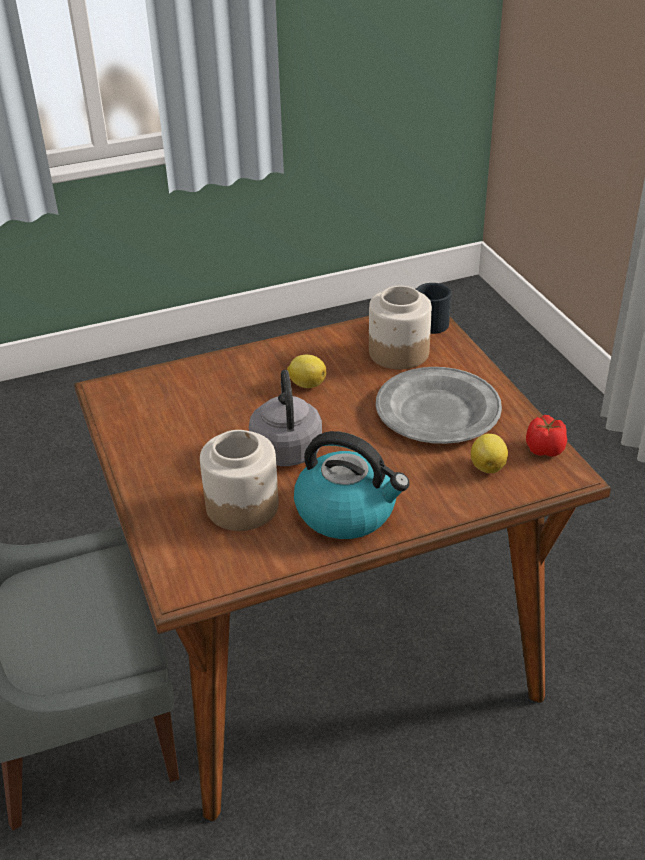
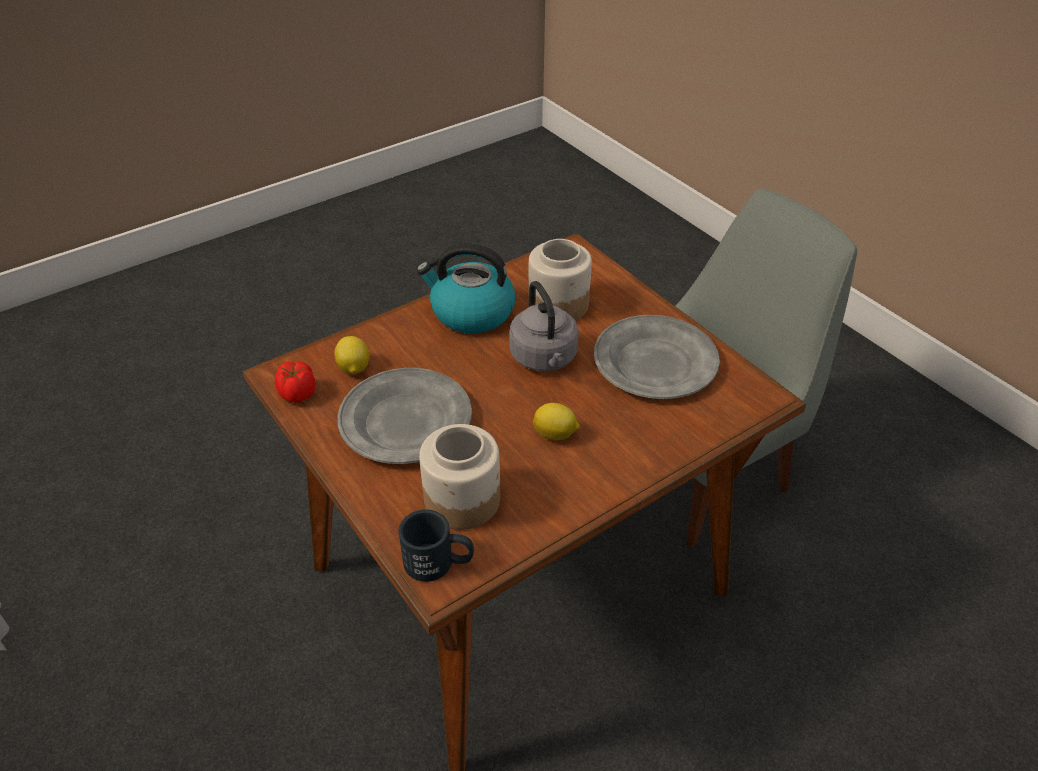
camera: 165 degrees right, 5 degrees up
(181, 429) = (654, 363): none -> grey plate

